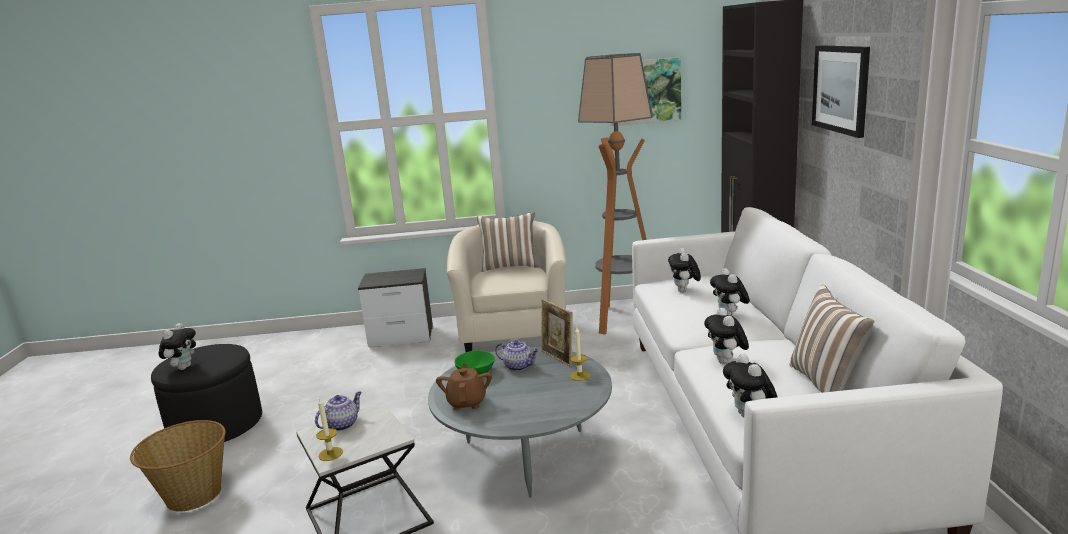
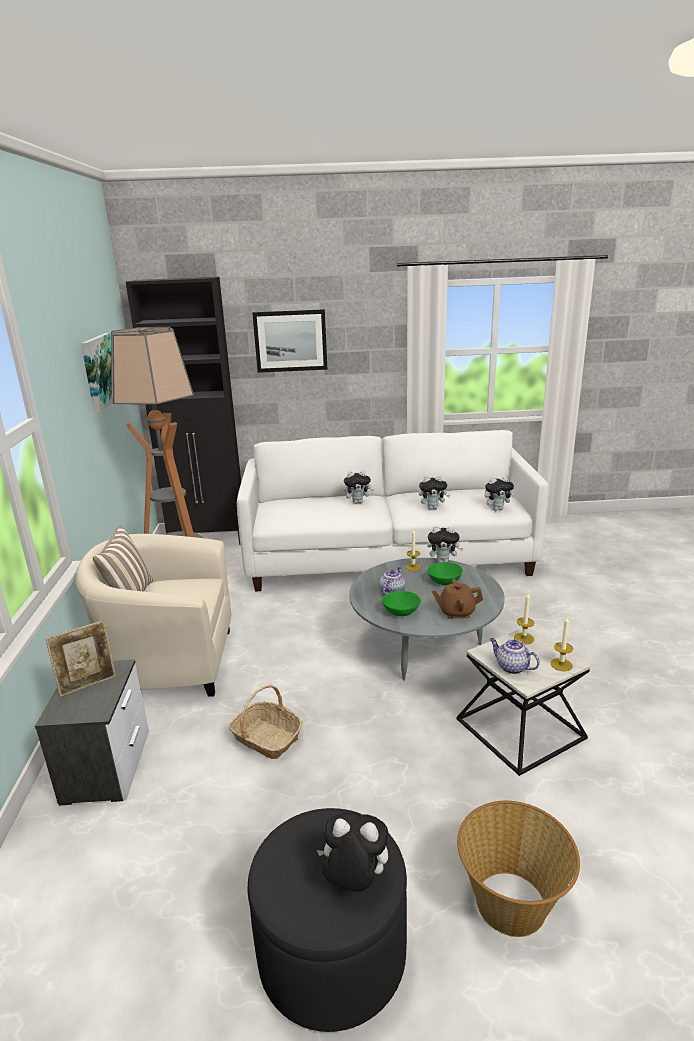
camera: 90 degrees left, 5 degrees up
(389, 434) = (524, 638): none -> candle
(408, 383) = (266, 738): none -> basket
(541, 395) = (445, 581): none -> green bowl
(558, 358) = (379, 575): picture frame -> picture frame (88, 685)
(684, 291) = (304, 511): plush toy -> plush toy (443, 561)
(826, 384) = (461, 490): pillow -> none

